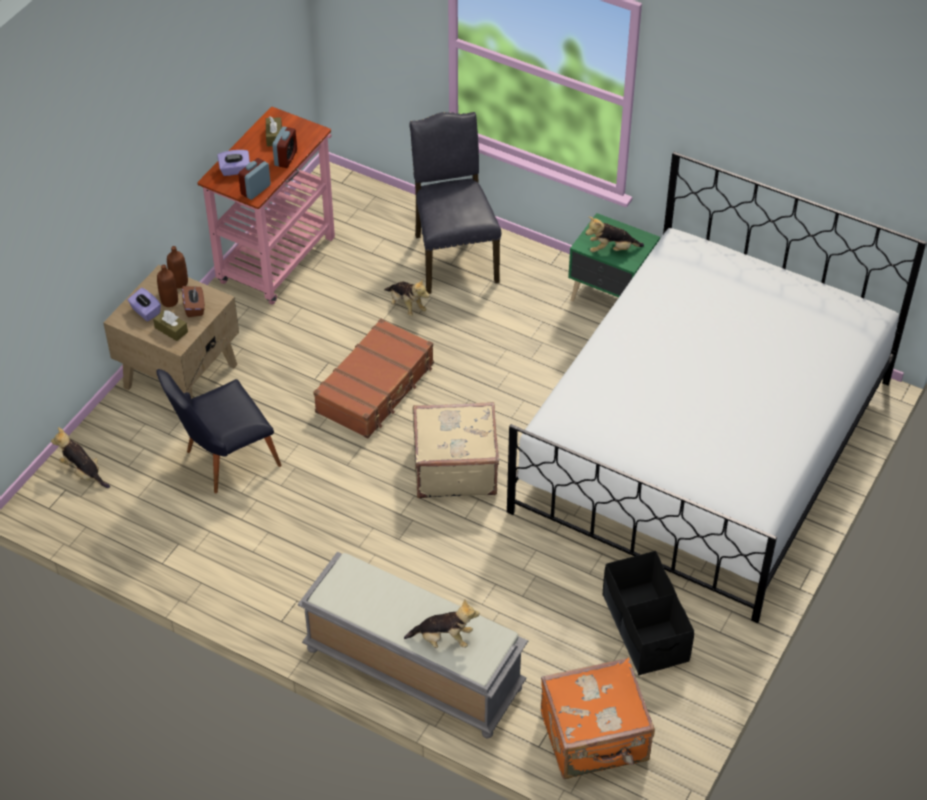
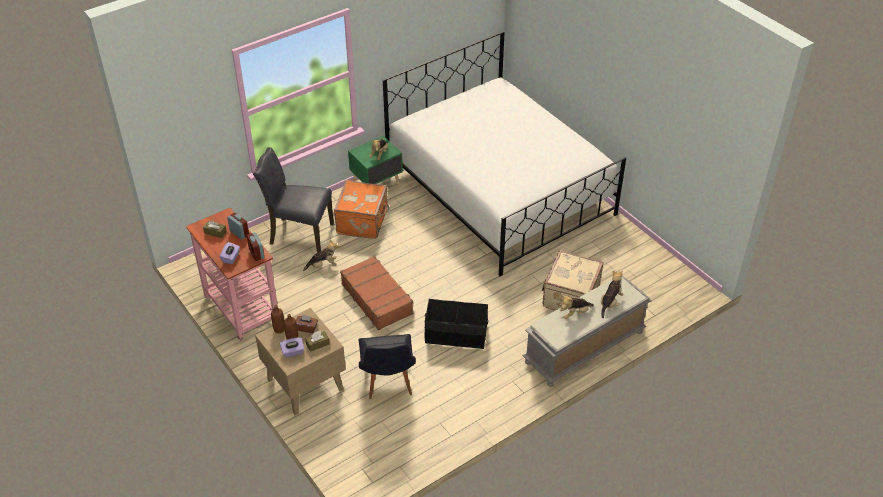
camera: 65 degrees left, 5 degrees down
(83, 472) = (353, 455): plush toy -> plush toy (574, 313)
(454, 468) = (456, 286): beige suitcase -> beige suitcase (569, 297)
(595, 738) = (659, 293): orange suitcase -> orange suitcase (363, 222)
(644, 628) = (601, 253): black storage box -> black storage box (456, 335)

